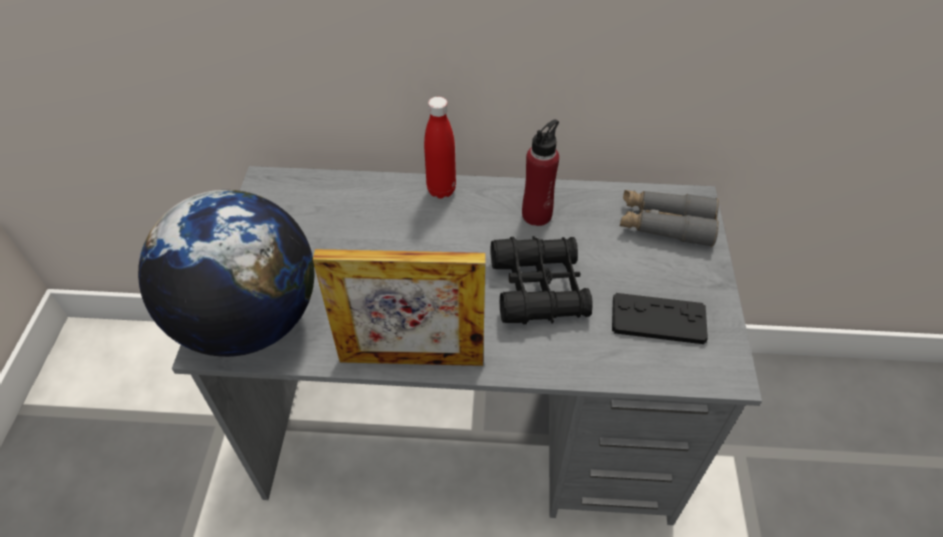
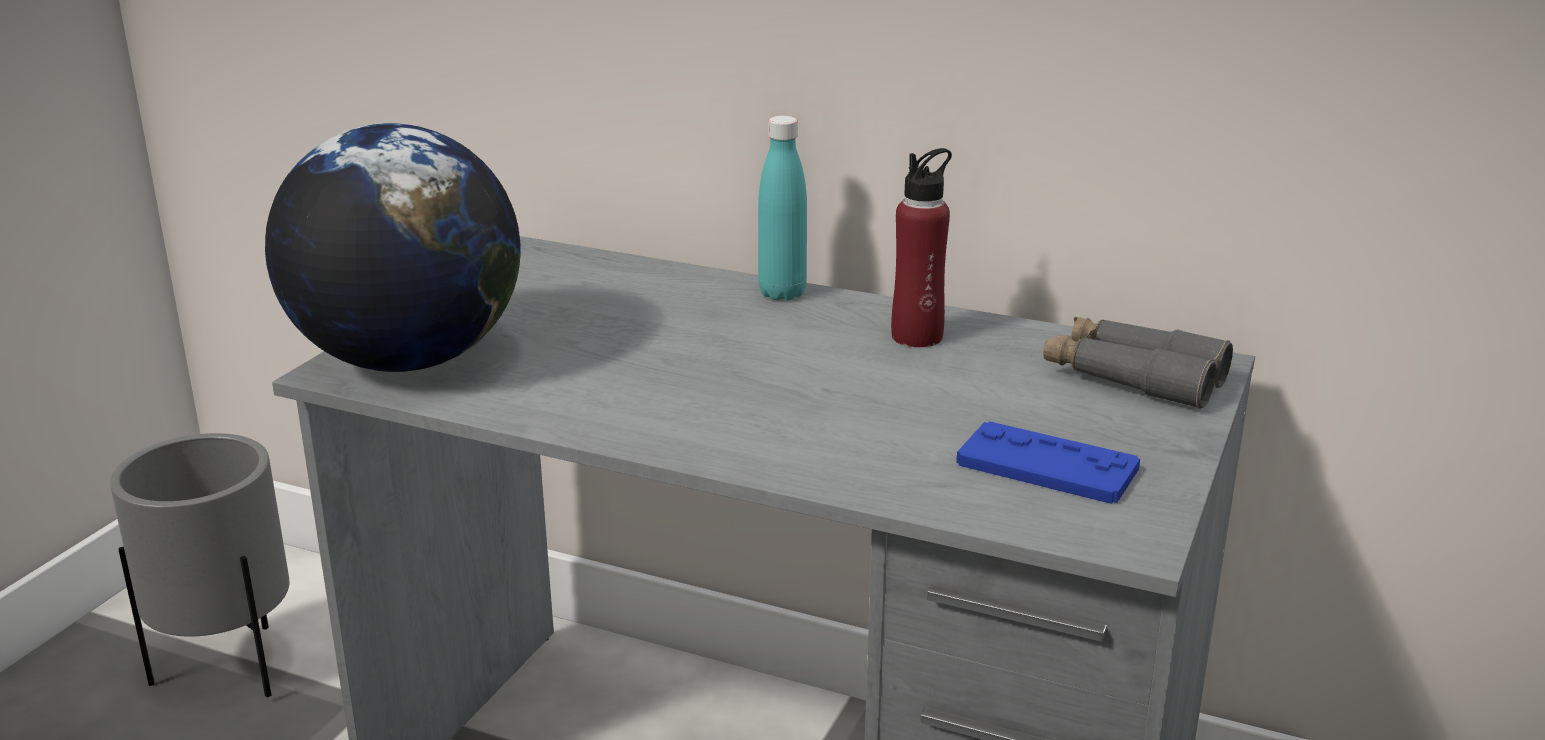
camera: 20 degrees right, 25 degrees down
(134, 421) = (230, 669): none -> grey planter
(411, 359) = (611, 432): picture frame -> none
(441, 190) = (782, 293): red bottle -> turquoise bottle
(539, 288) = (866, 403): black binoculars -> none
(658, 320) = (1047, 466): black game controller -> blue game controller

